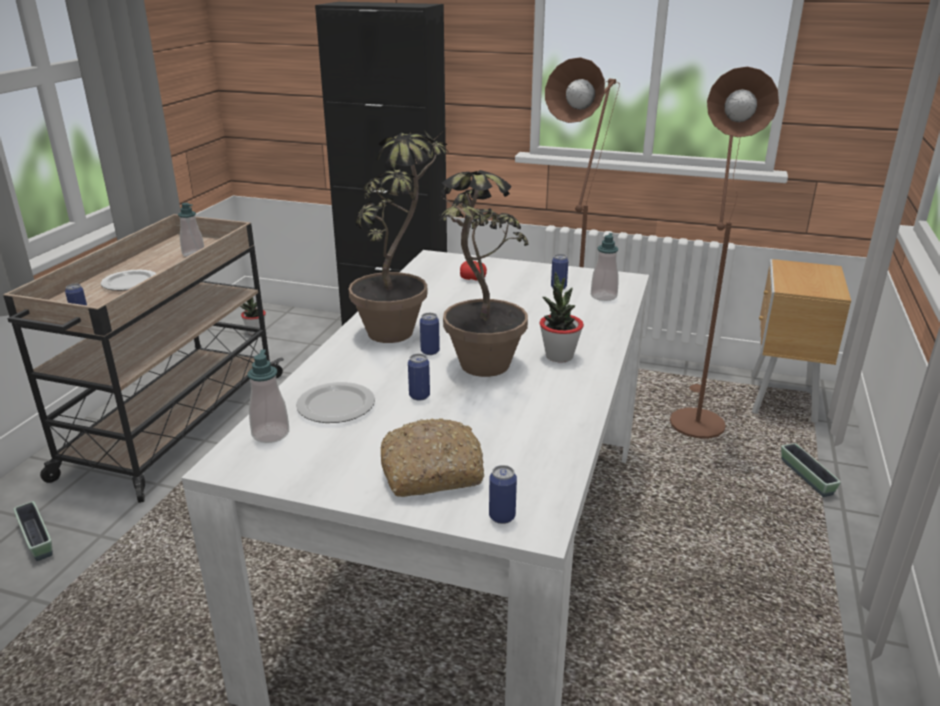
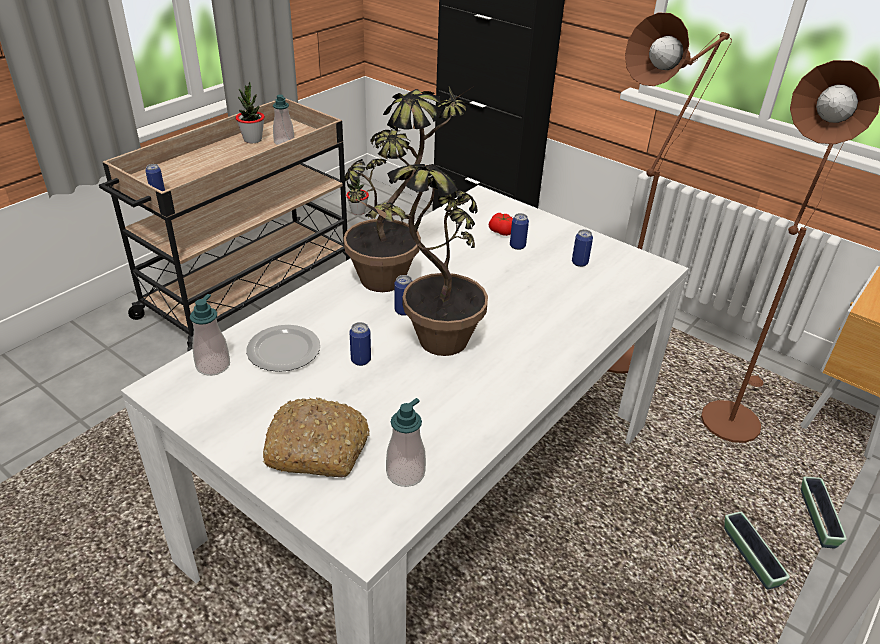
camera: 20 degrees right, 10 degrees up
(36, 539) = (105, 368): planter -> planter (750, 557)
(130, 283) = (216, 164): plate -> none
(502, 516) = (343, 518): can -> can (517, 246)
(559, 356) = (521, 349): potted plant -> potted plant (252, 139)
(603, 296) = (618, 285): soap dispenser -> soap dispenser (405, 473)

